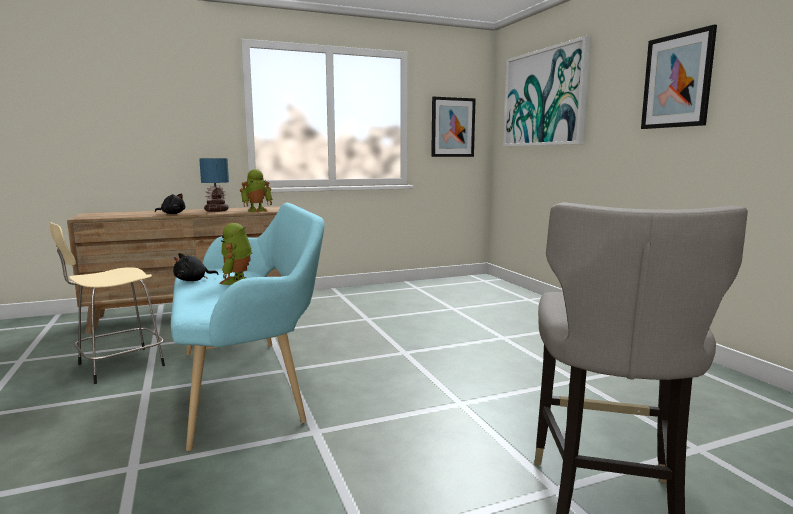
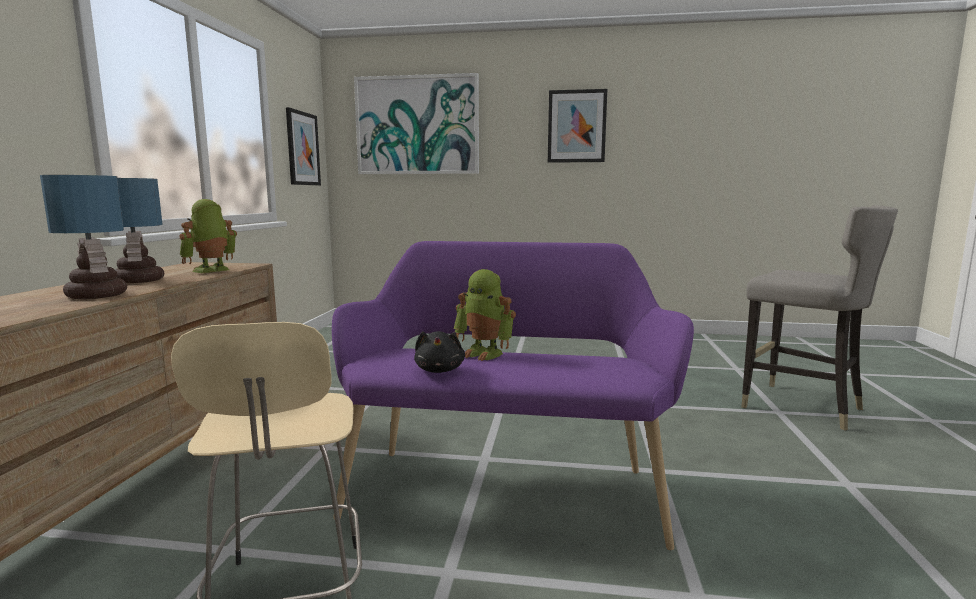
camera: 60 degrees left, 0 degrees up
(172, 213) = (95, 295): black plush toy -> table lamp
(248, 384) = (506, 487): turquoise bench -> purple bench
(257, 210) = (211, 271): toy robot -> toy robot turned 135 degrees counterclockwise

